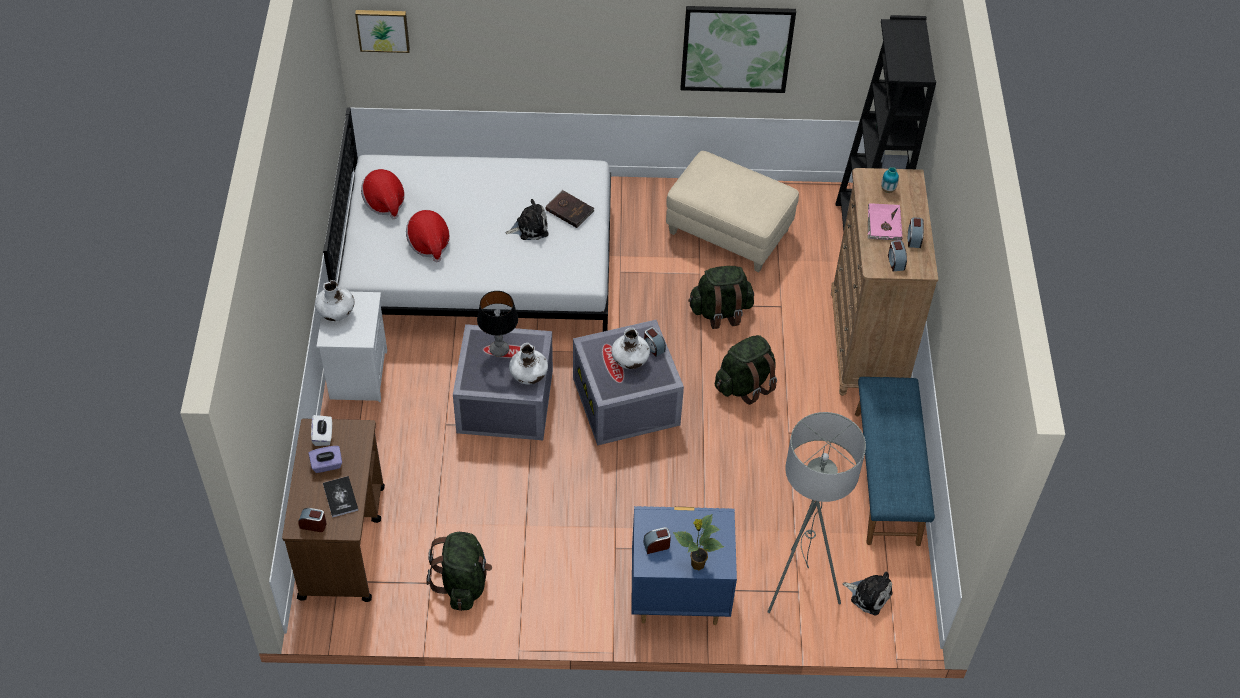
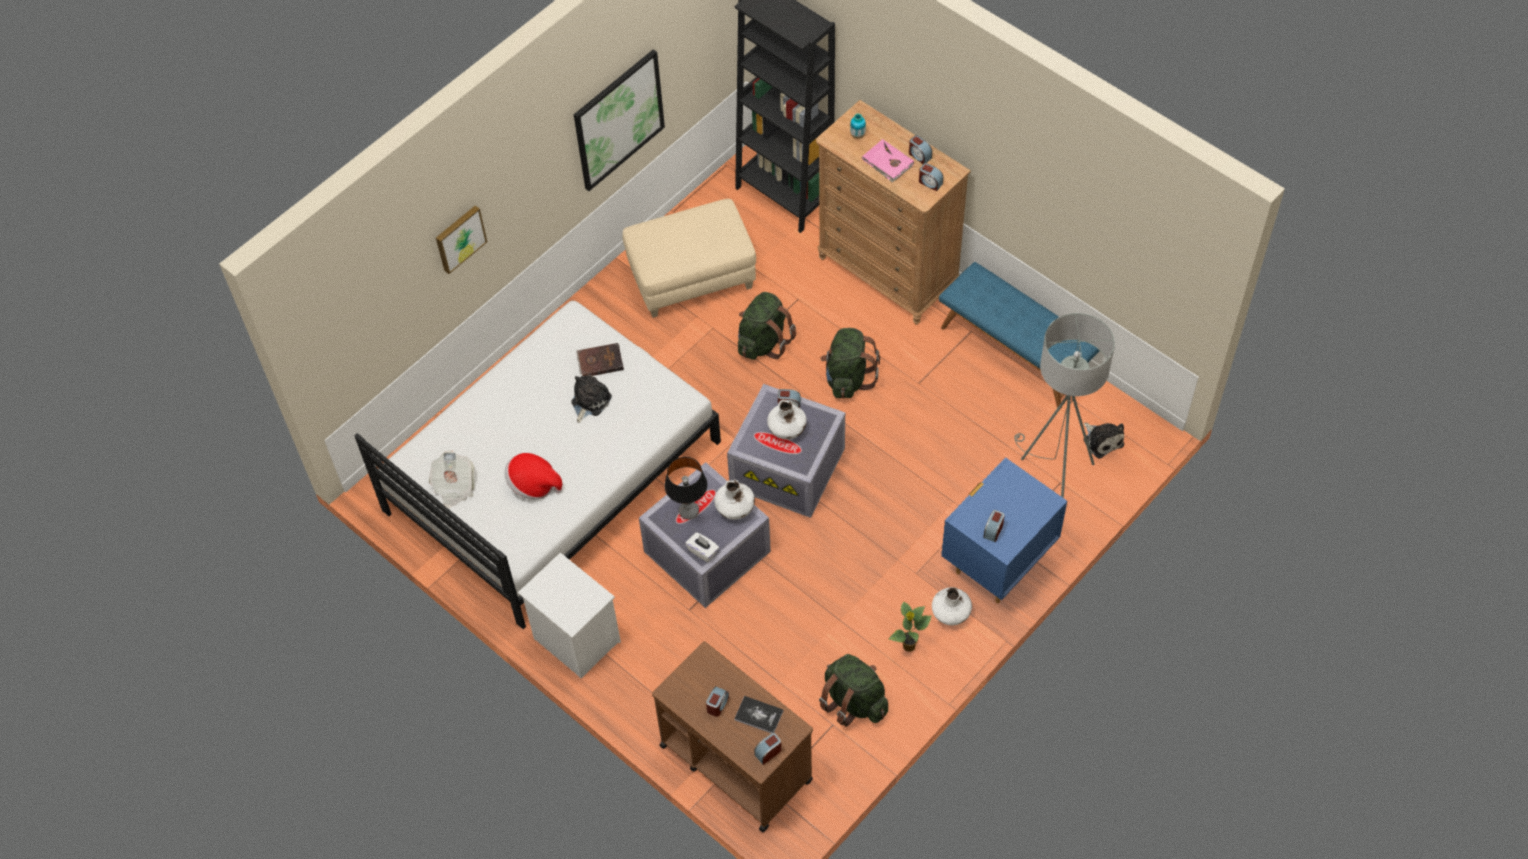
camera: 45 degrees left, 5 degrees up
(323, 436) = (685, 688): white tissue box -> white tissue box (703, 551)
(327, 465) = (717, 704): purple tissue box -> alarm clock
(336, 313) = (551, 599): white vase -> white vase (950, 613)
(383, 29) = (340, 340): picture -> picture (459, 238)
(384, 202) = (454, 486): hat -> newspaper
(697, 564) = (1033, 517): potted plant -> potted plant (908, 647)
(869, 595) = (1102, 440): plush toy -> plush toy turned 75 degrees clockwise

